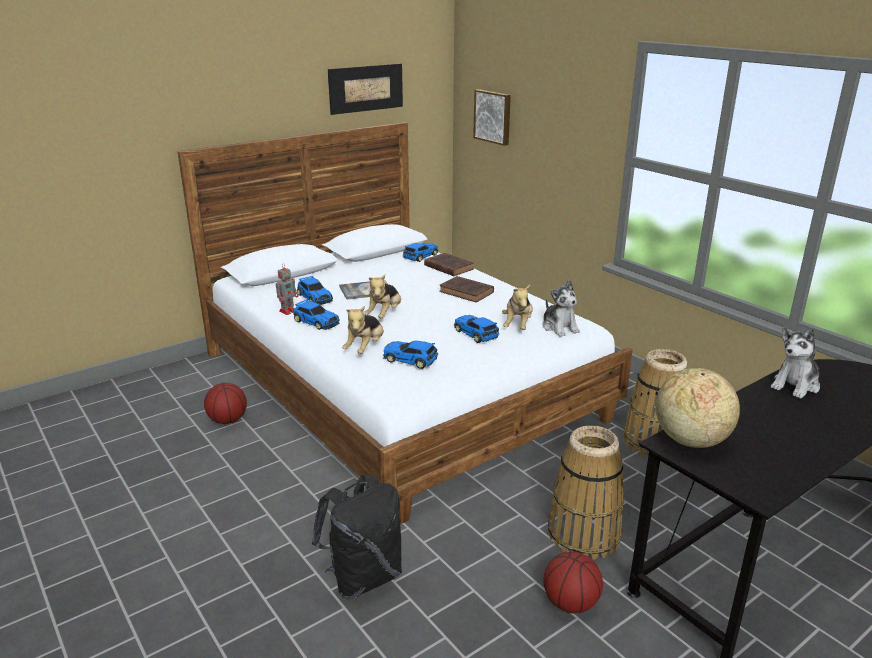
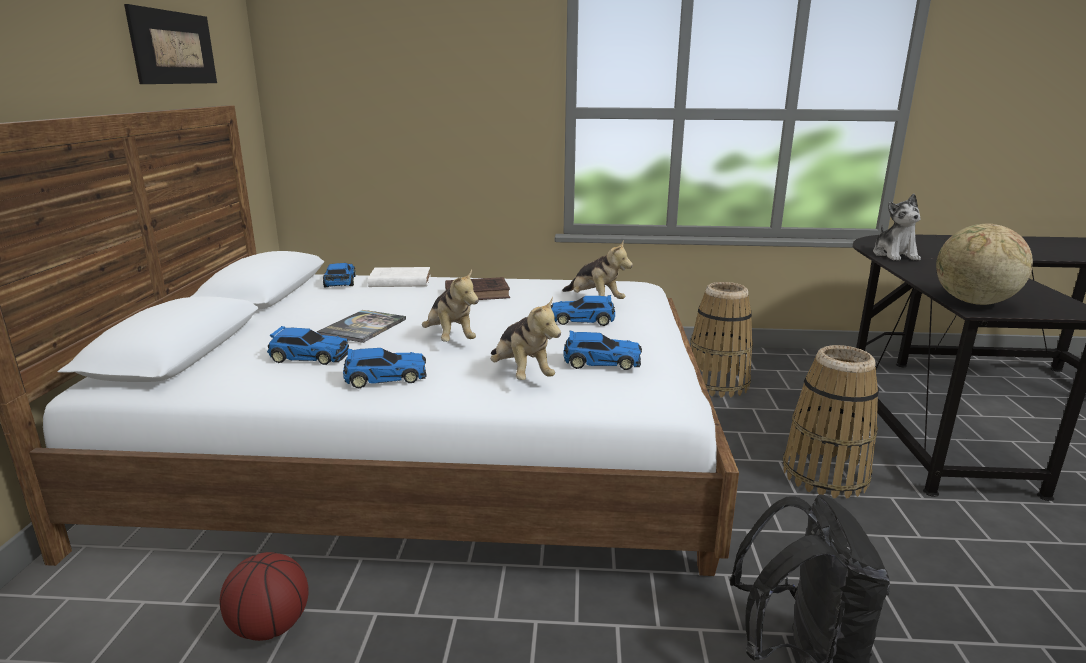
camera: 50 degrees left, 5 degrees down
(288, 311) = (309, 383): toy robot -> none
(411, 360) = (600, 361): toy car -> toy car turned 150 degrees counterclockwise
(448, 267) = (398, 281): brown book -> white book
(493, 116) = (343, 94): picture -> none
(559, 327) = (628, 291): plush toy -> none
(570, 603) = (930, 531): basketball -> none

